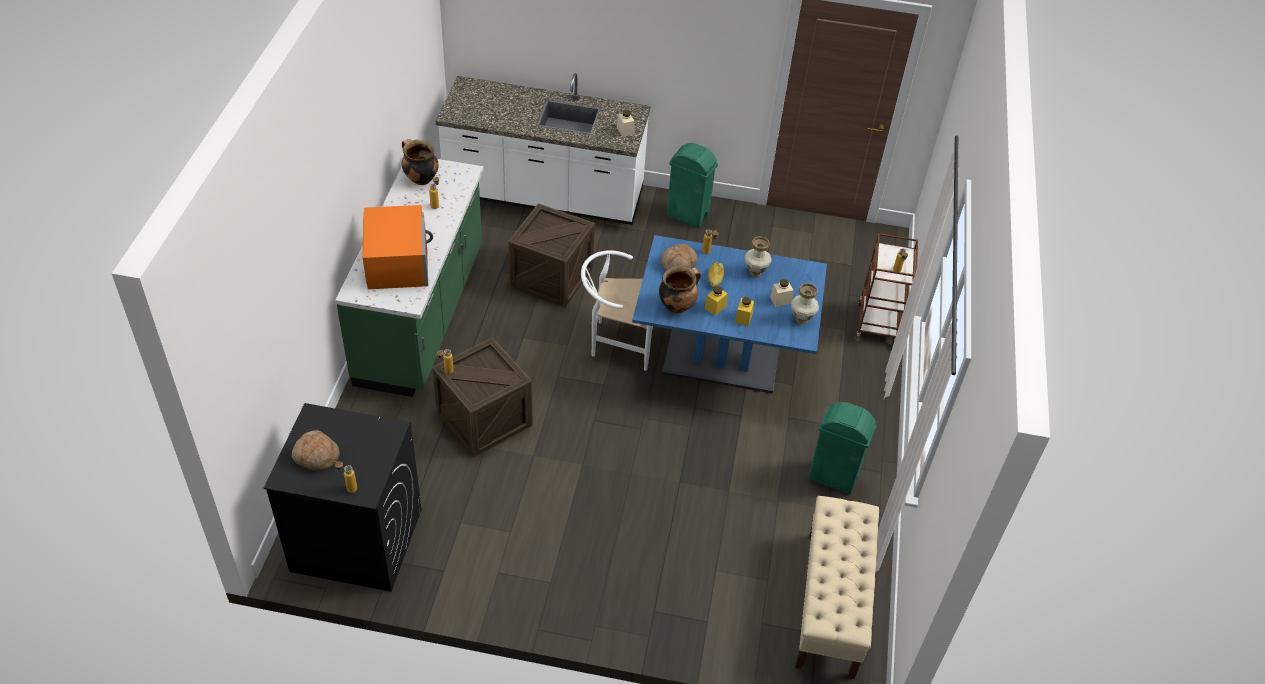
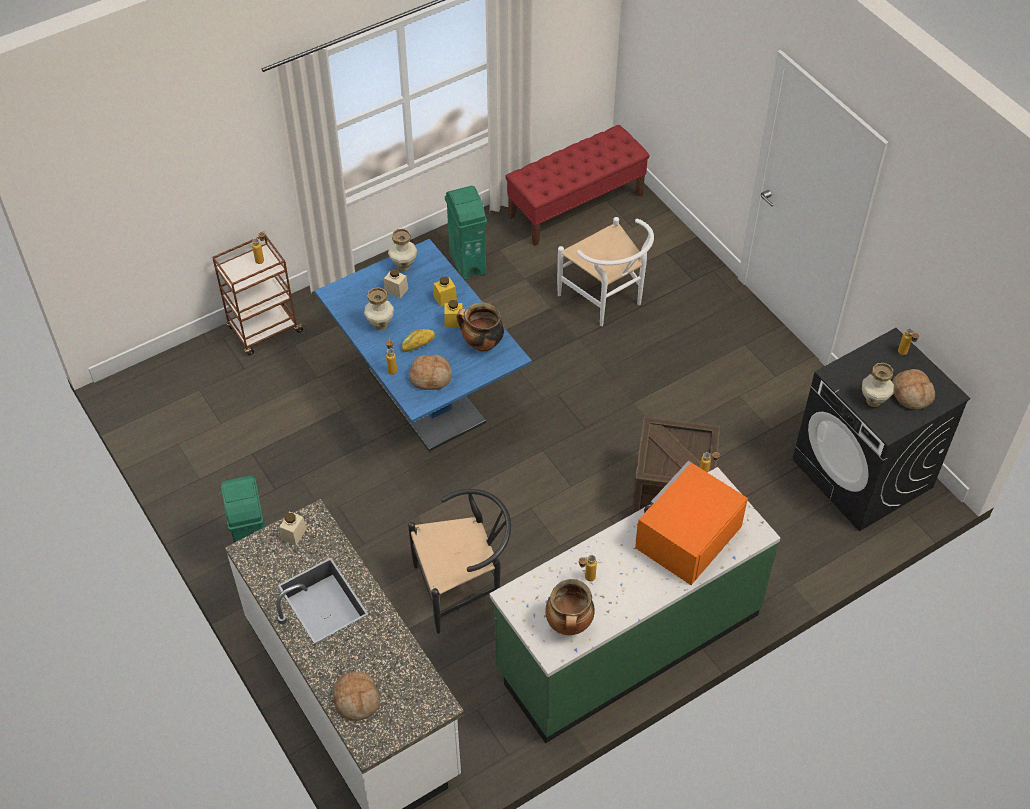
camera: 130 degrees left, 5 degrees up
(344, 429) = (873, 400): none -> vase
(495, 94) = (356, 699): none -> bread
(551, 277) = (464, 588): crate -> black chair
(617, 341) = (484, 478): white chair -> white chair (606, 301)
(831, 604) = (576, 205): beige bench -> red bench

